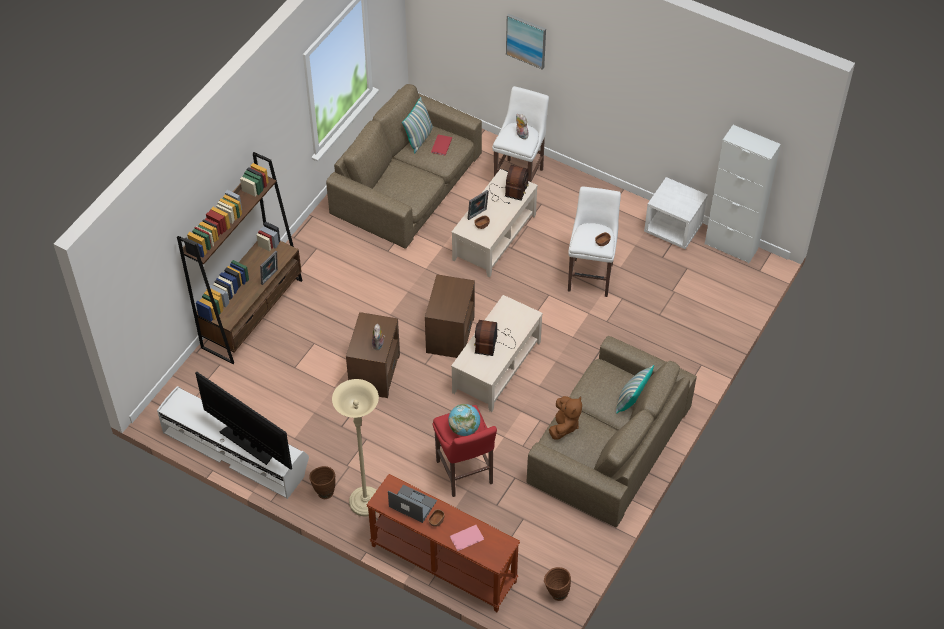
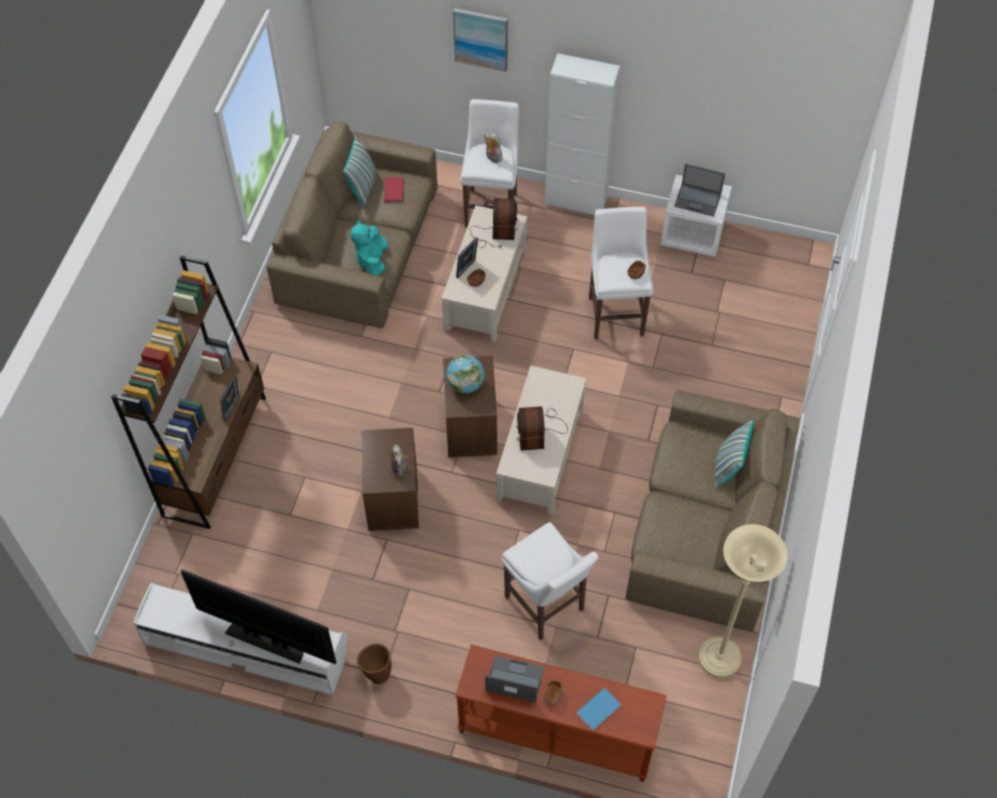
camera: 15 degrees left, 5 degrees up
(365, 502) = (434, 675): beige floor lamp -> beige floor lamp (719, 658)
(408, 194) = (372, 260): none -> turquoise plush toy
(464, 428) = (546, 558): globe -> globe (465, 384)
(465, 475) = (546, 606): red stool -> white stool
(468, 538) = (600, 709): pink book -> blue book
(556, 593) = (707, 736): brown vase -> none
(564, 425) = (659, 518): brown plush toy -> none
(676, 200) = (698, 200): none -> laptop
(731, 246) = (766, 241): white cabinet -> white cabinet (576, 201)

